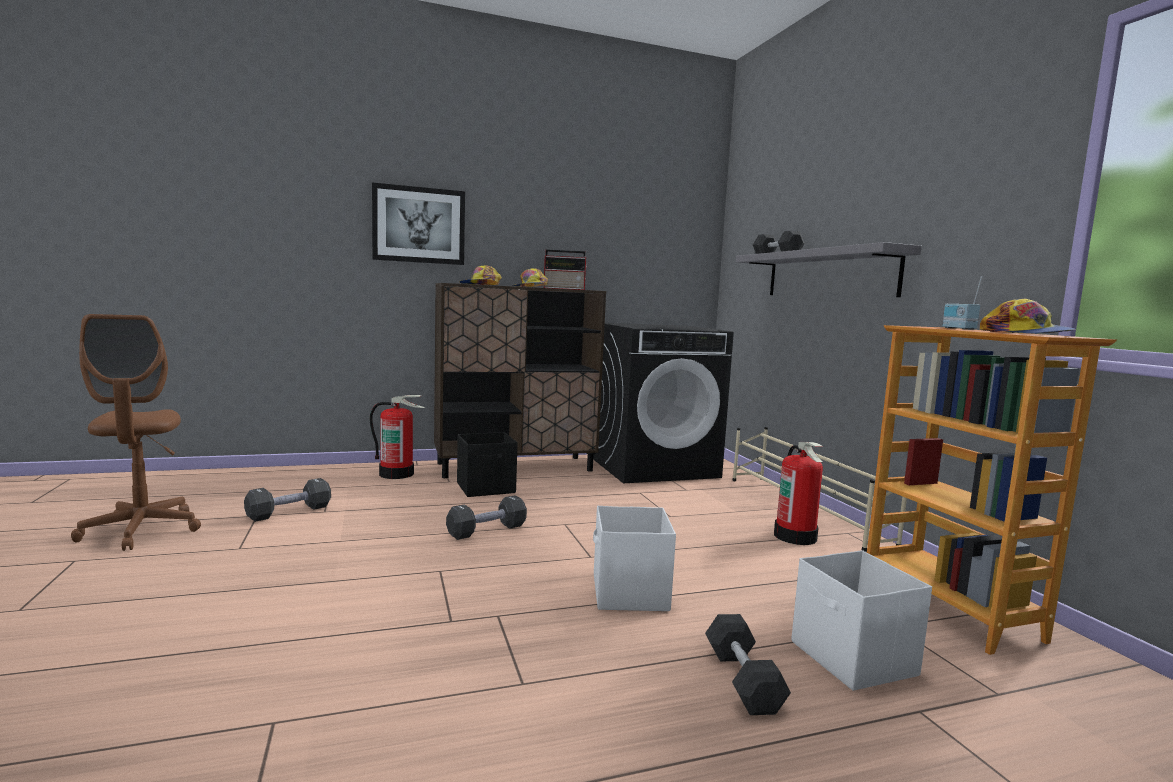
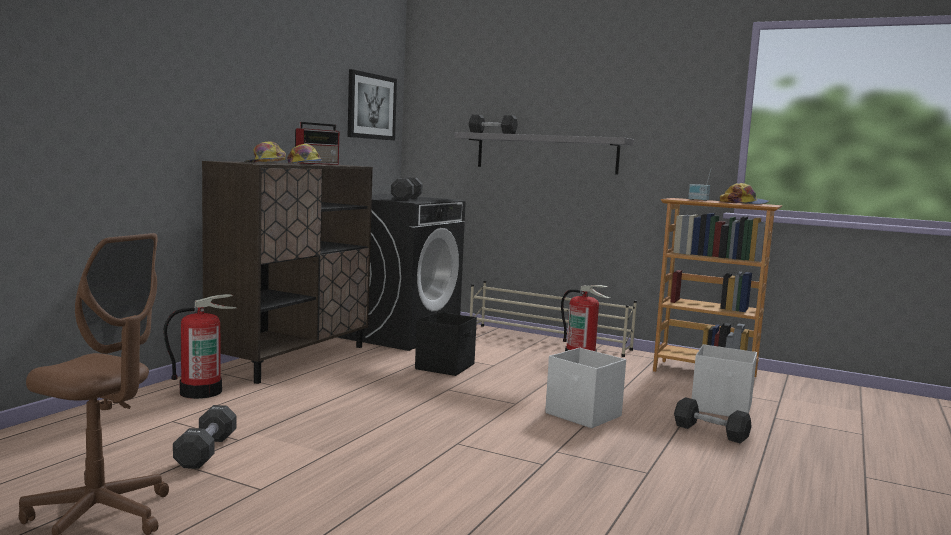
camera: 45 degrees left, 0 degrees up
(419, 225) = (179, 90): picture -> picture (371, 106)
(486, 488) = (320, 381): black storage box -> black storage box (445, 366)
(487, 530) = (412, 410): black dumbbell -> black dumbbell (406, 199)

